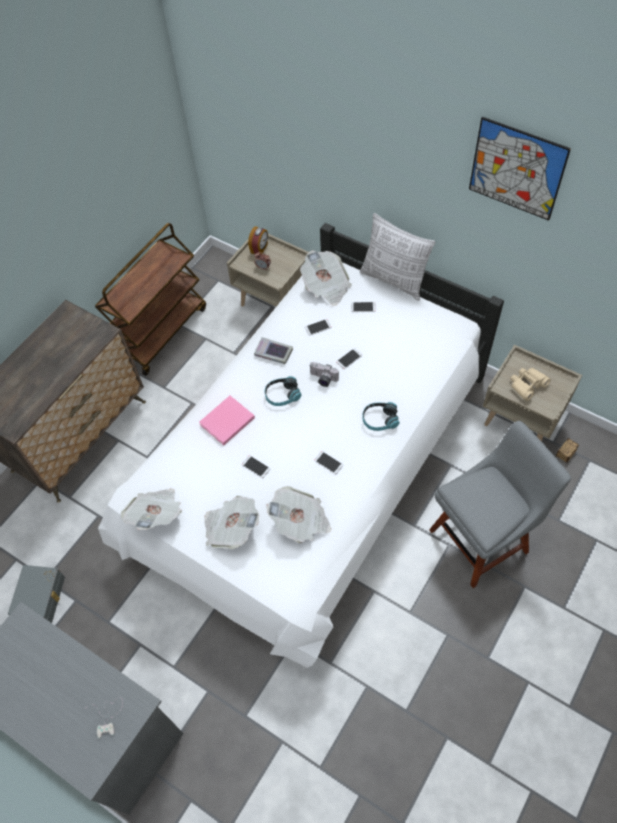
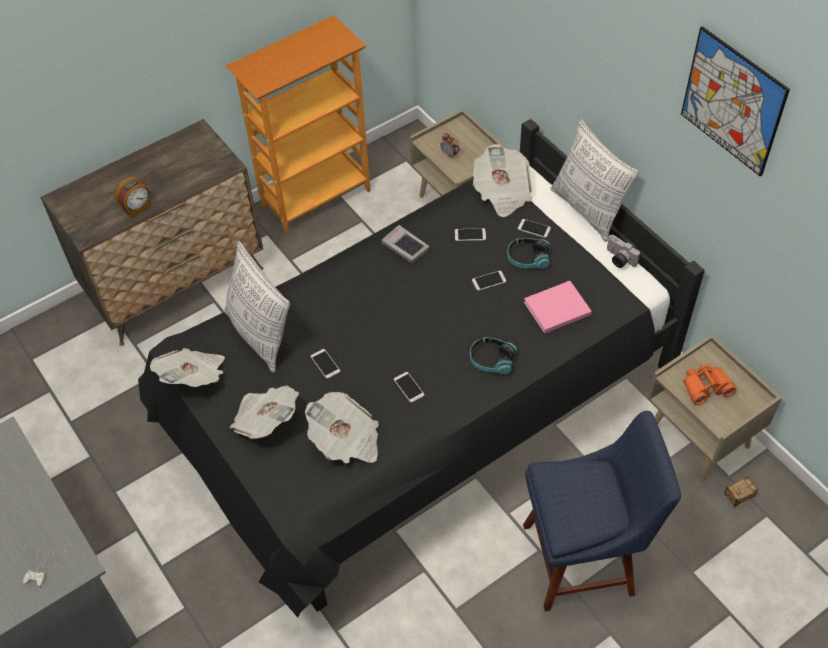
camera: 20 degrees right, 5 degrees down
(42, 598) = (57, 441): grey storage box -> none
(161, 331) = (315, 197): brown cart -> bookcase
(194, 461) = (261, 335): none -> pillow
(226, 422) = (315, 305): pink book -> pink book (555, 309)
(259, 249) = (455, 132): alarm clock -> alarm clock (137, 208)
(282, 395) = (392, 296): headphones -> headphones (527, 258)
(311, 467) = (416, 405): white bed -> black bed
(322, 379) = (447, 294): camera -> camera (618, 259)
(482, 538) = (584, 558): grey chair -> blue chair
(527, 385) = (706, 387): beige binoculars -> orange binoculars

